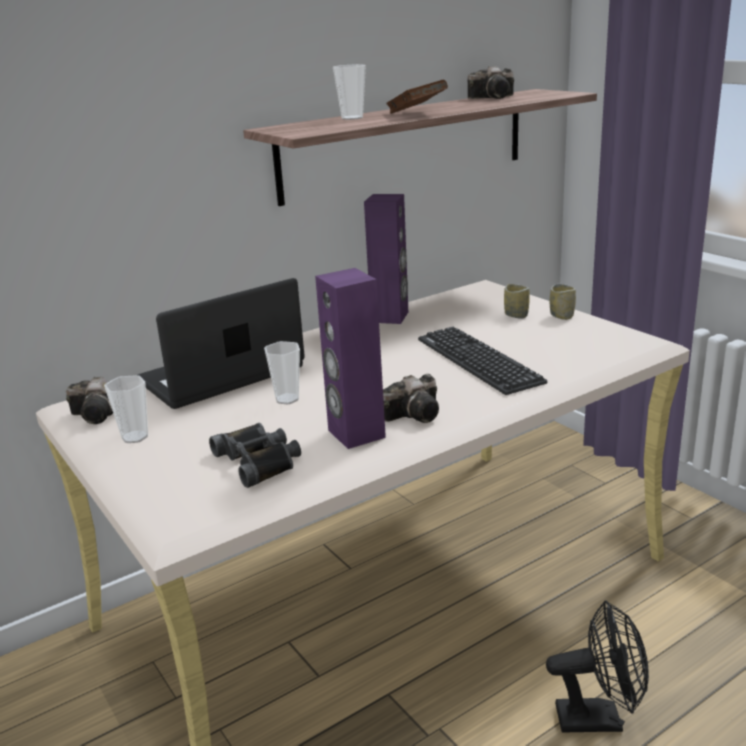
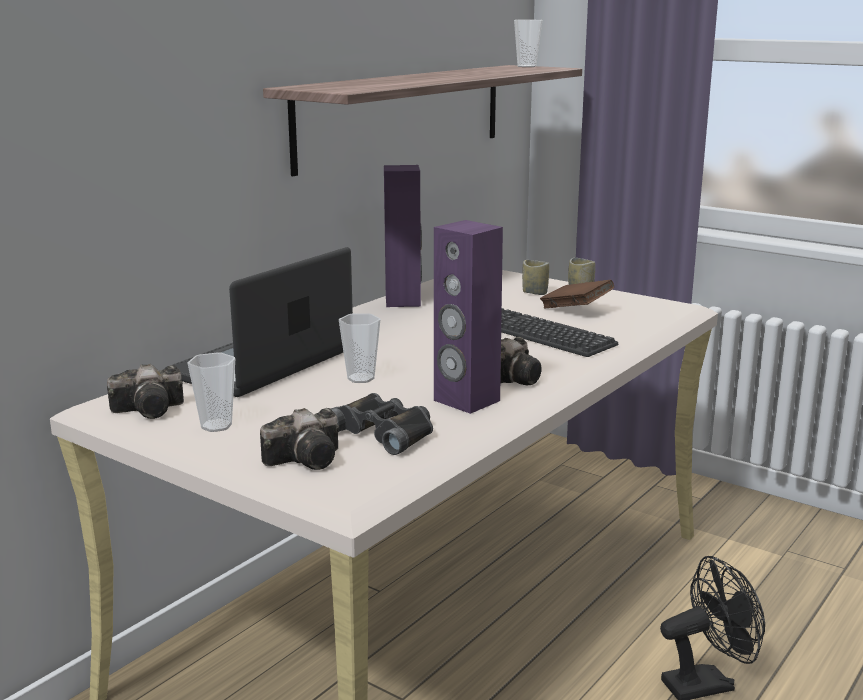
camera: 20 degrees left, 5 degrees down
(352, 118) = (369, 81): cup -> cup (526, 66)
(416, 114) = (434, 79): brown book -> brown book (576, 310)
(495, 97) = (484, 69): camera -> camera (309, 459)

